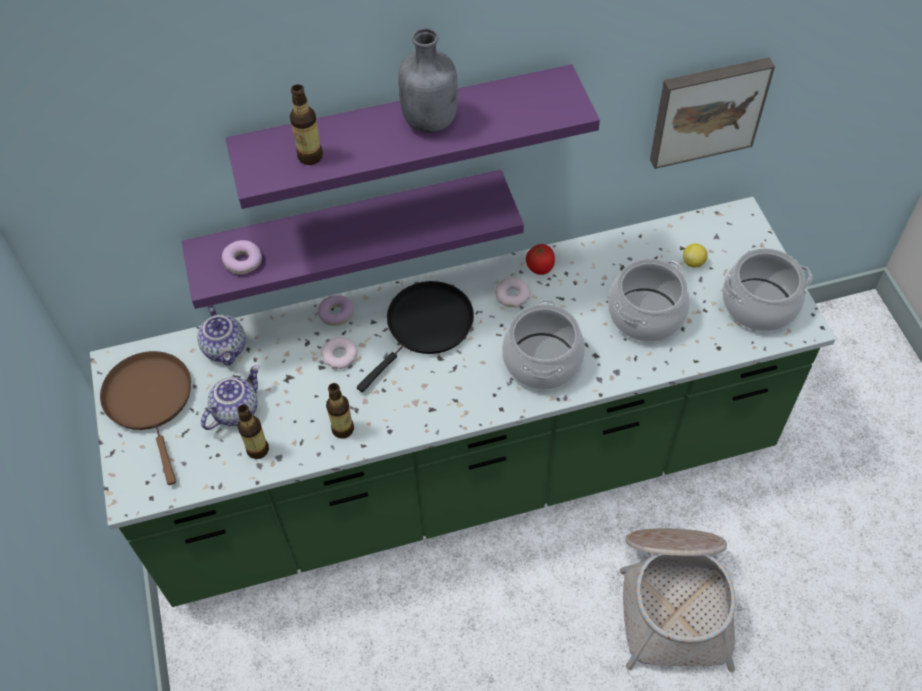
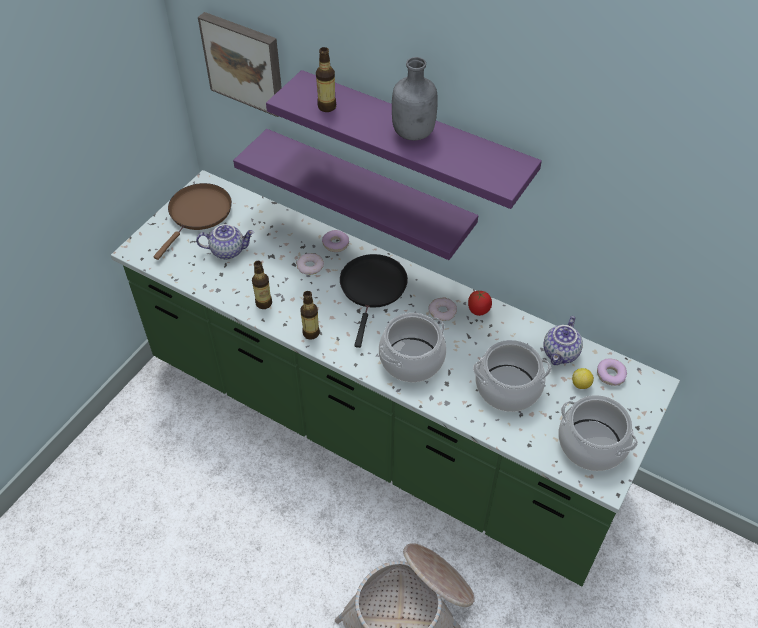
camera: 45 degrees right, 5 degrees down
(226, 348) = (262, 217): teapot -> teapot (561, 353)
(243, 261) = (280, 159): donut -> donut (610, 375)
(257, 450) = (213, 278): bottle -> bottle (311, 333)
(426, 327) = (373, 289): black frying pan -> black frying pan turned 75 degrees counterclockwise
(707, 110) = (651, 272): picture -> picture (245, 62)

